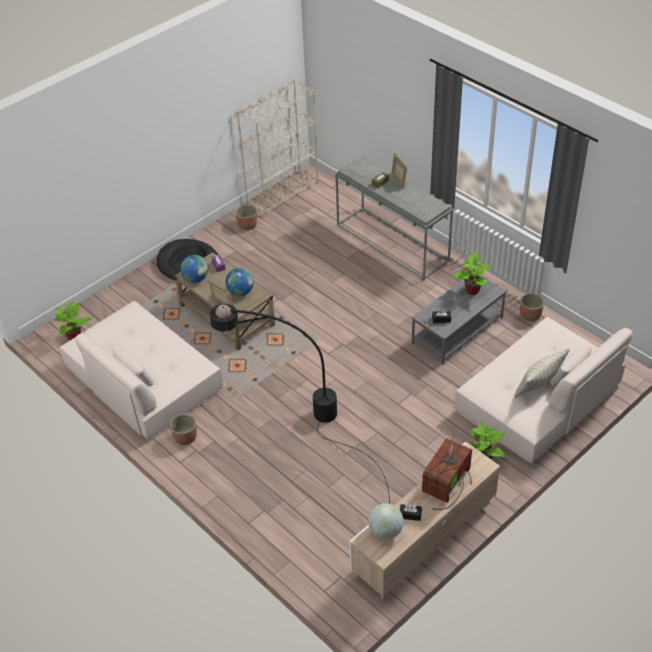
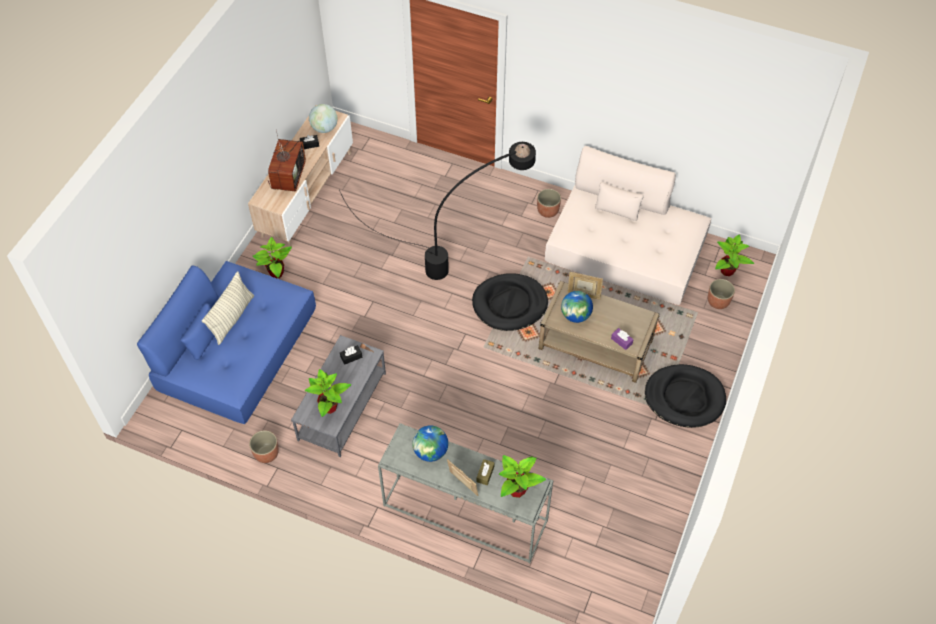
camera: 155 degrees right, 10 degrees up
(196, 278) = (633, 317): globe -> globe (430, 452)
(247, 225) = (657, 481): planter -> planter (718, 301)
(276, 365) = (510, 304): none -> black dog bed
(283, 193) = (649, 556): beige bookcase -> none
(363, 170) = (517, 489): none -> potted plant
(538, 399) = (237, 349): beige sofa -> blue sofa

